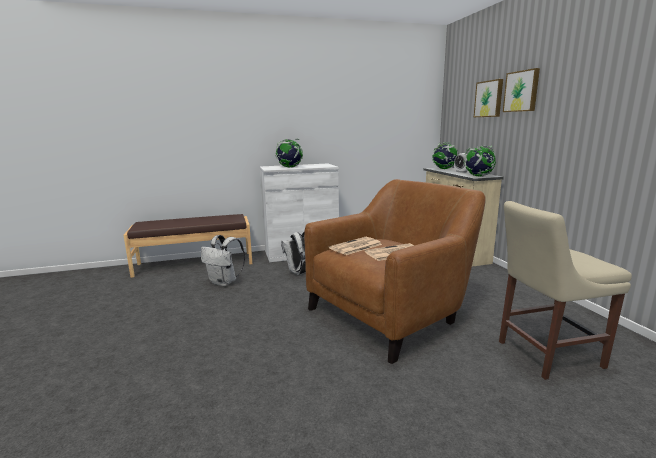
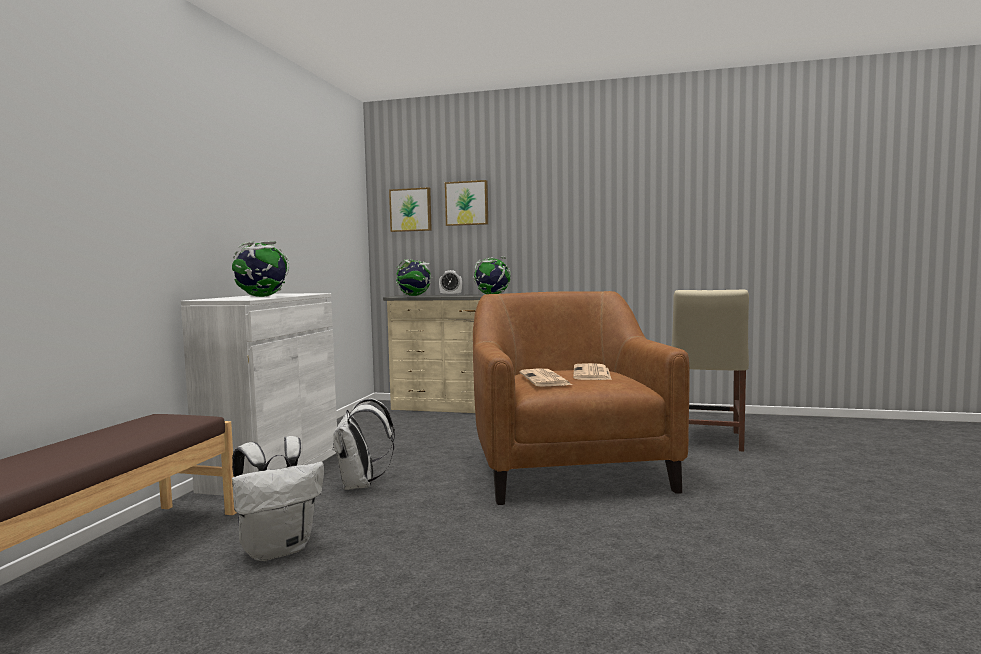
camera: 60 degrees left, 10 degrees down
(522, 91) = (519, 196): picture -> picture (411, 210)

